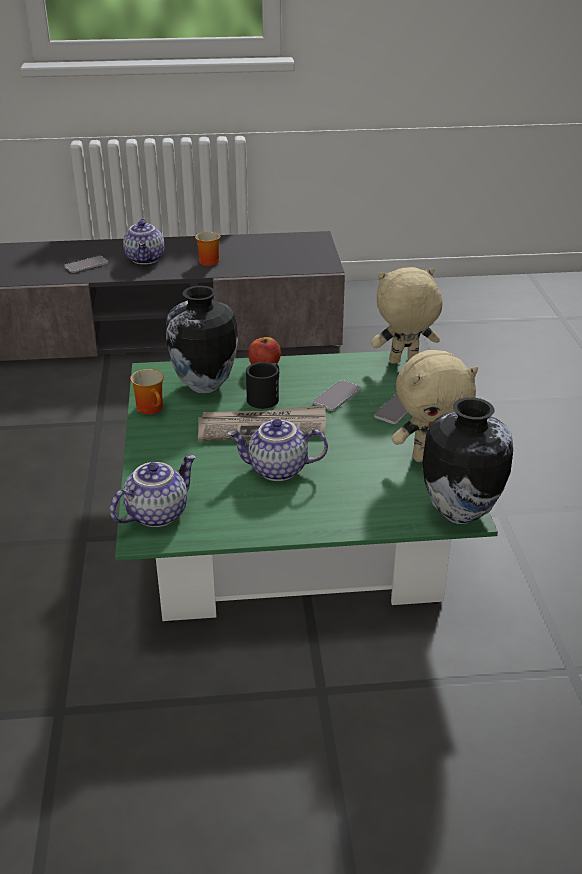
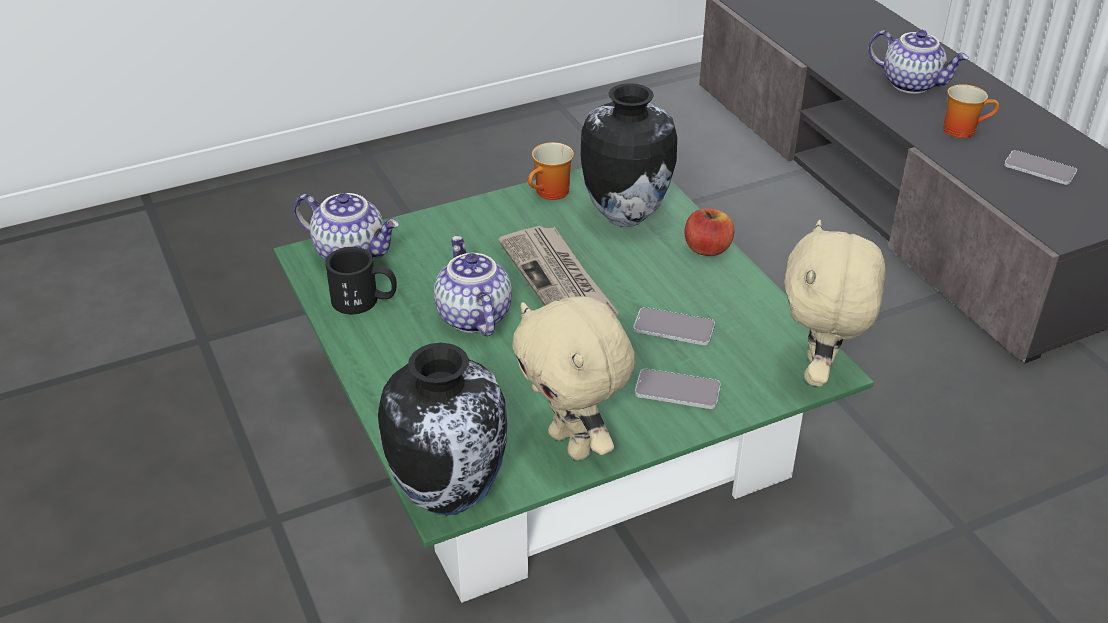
camera: 70 degrees right, 5 degrees up
(86, 265) = (850, 50): phone -> phone (1039, 169)
(146, 259) = (912, 83): teapot -> teapot turned 120 degrees counterclockwise
(266, 396) = (633, 268): black mug -> black mug (365, 301)
(403, 362) = (819, 372): beige plush toy -> beige plush toy turned 135 degrees counterclockwise

